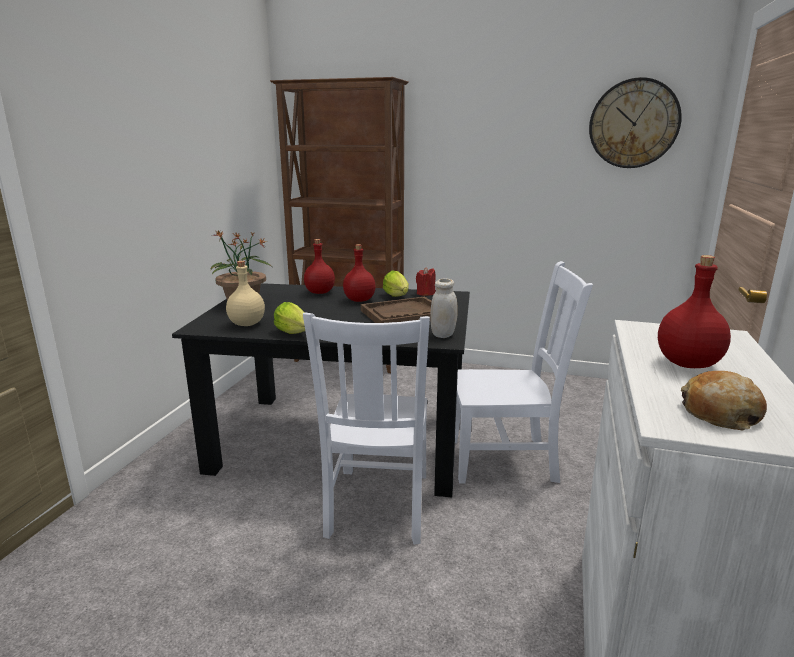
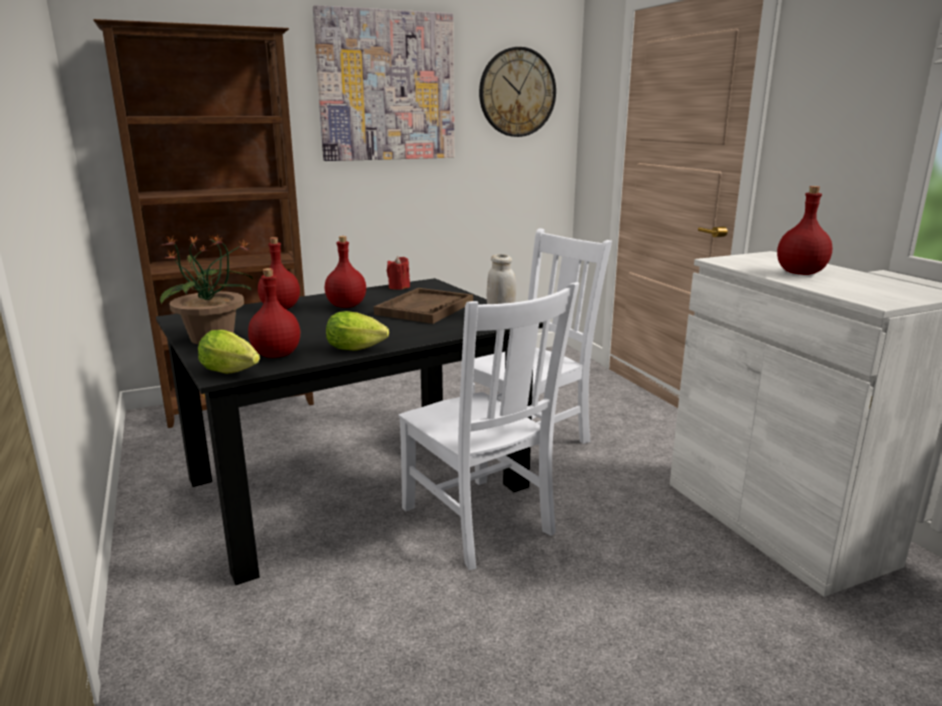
camera: 40 degrees left, 0 degrees up
(246, 324) = (275, 355): beige bottle -> red bottle
(397, 297) = (379, 295): lettuce -> lettuce (233, 372)
(496, 120) = (387, 87): none -> picture
(719, 413) = (879, 292): bread -> none

